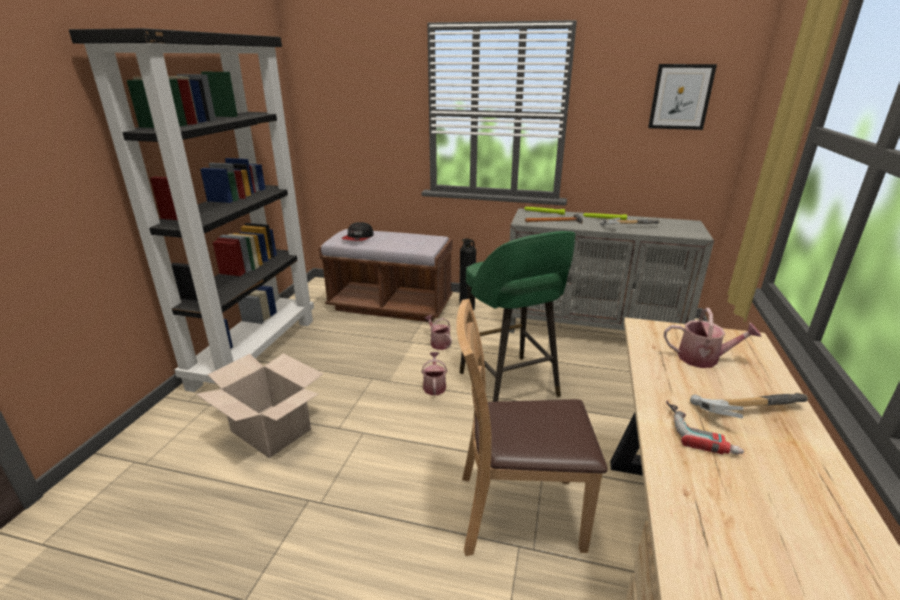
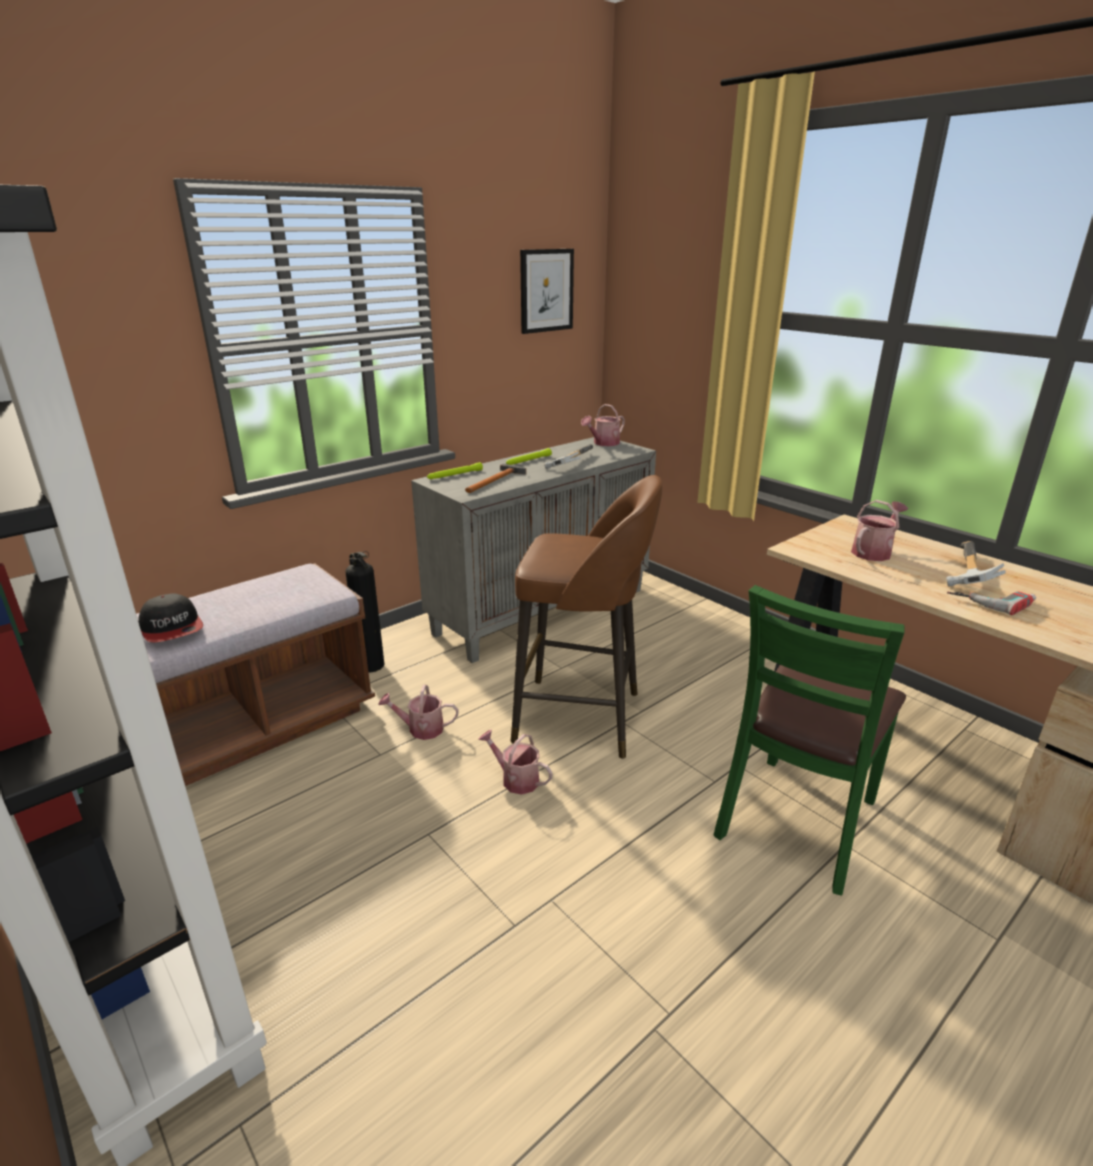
camera: 55 degrees left, 0 degrees up
(270, 430) = (436, 1029): cardboard box -> none
(509, 386) = (582, 718): green stool -> brown stool
(517, 513) = (797, 821): brown chair -> green chair
(685, 225) = (603, 443): none -> watering can

